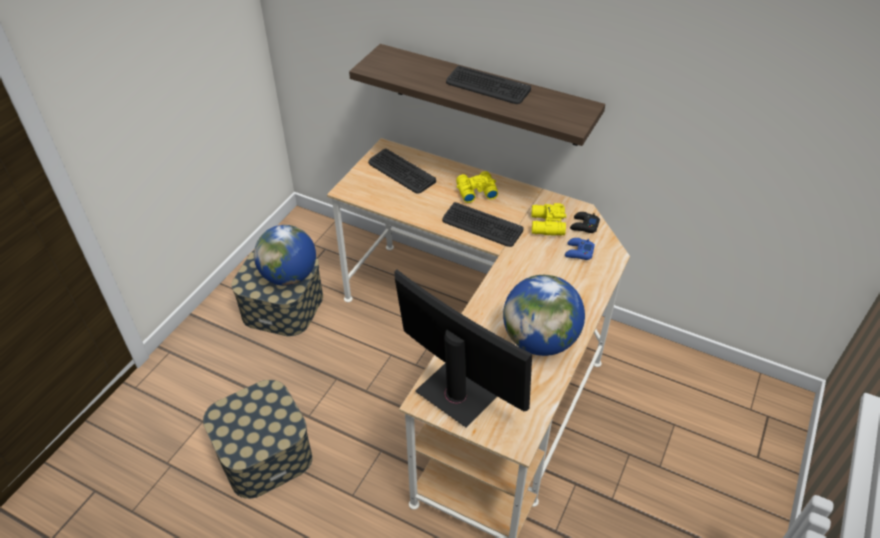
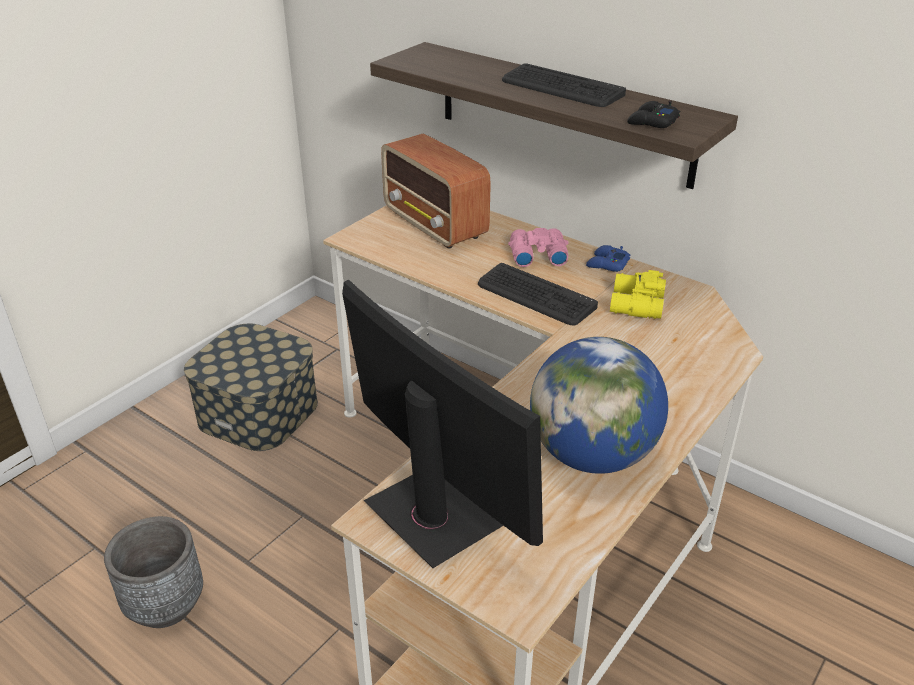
camera: 10 degrees right, 10 degrees down
(264, 453) = (165, 605): storage box -> grey planter
(289, 276) = (266, 363): globe -> none
(401, 172) = (435, 224): keyboard -> radio
(475, 191) = (536, 255): yellow binoculars -> pink binoculars
(578, 252) = (679, 343): blue game controller -> blue game controller (607, 264)
(584, 226) = (694, 311): black game controller -> black game controller (652, 122)

